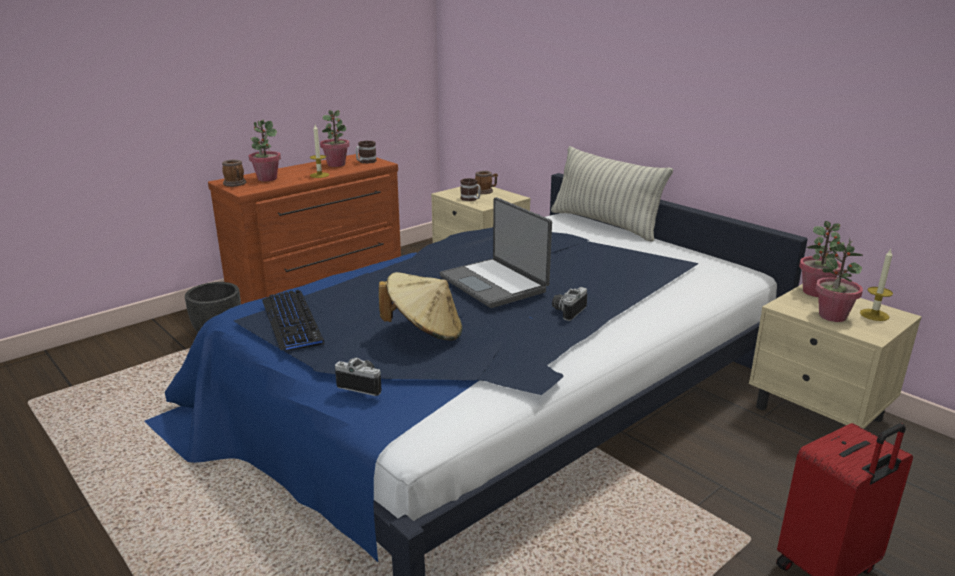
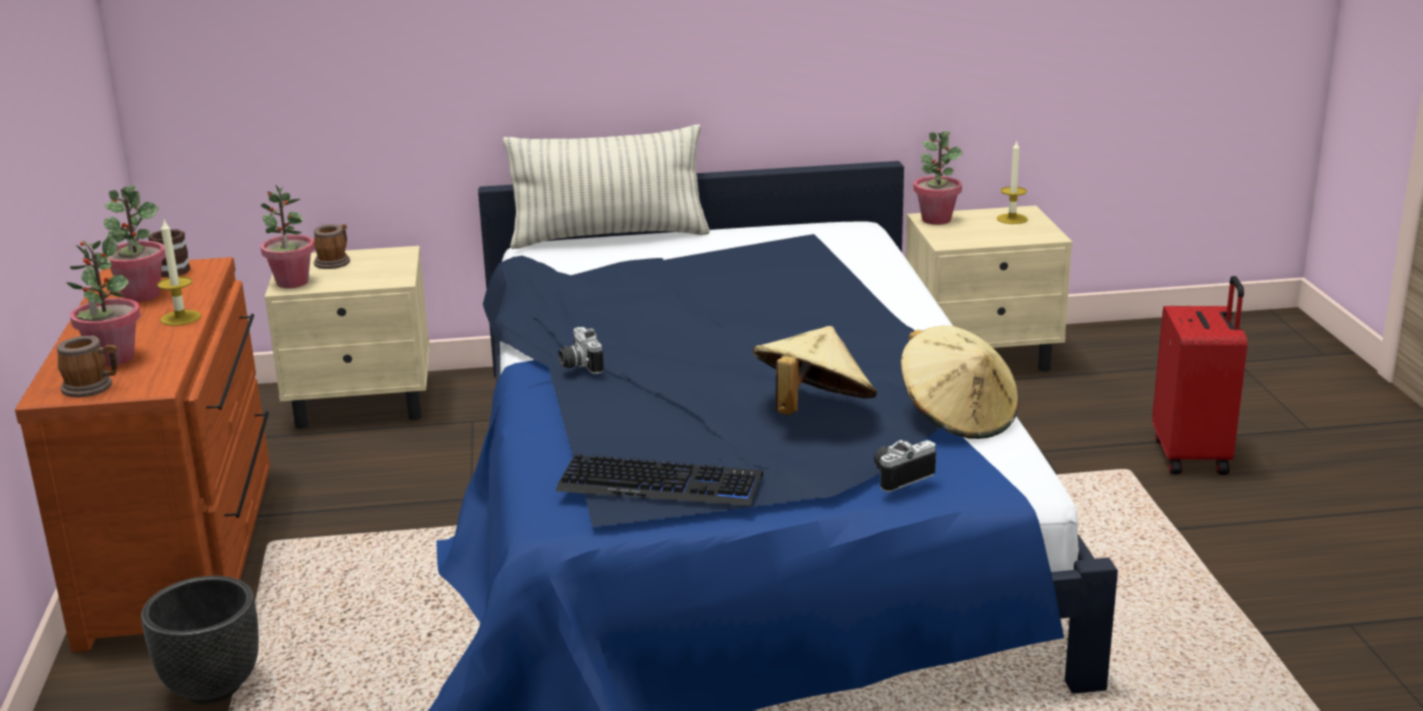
camera: 55 degrees left, 0 degrees up
(471, 199) = (352, 279): mug -> none
(485, 384) = (958, 418): none -> beige hat
(495, 284) = (732, 339): laptop -> none
(567, 311) = (852, 328): camera -> camera (578, 365)
(832, 316) = (994, 234): potted plant -> potted plant (292, 282)

